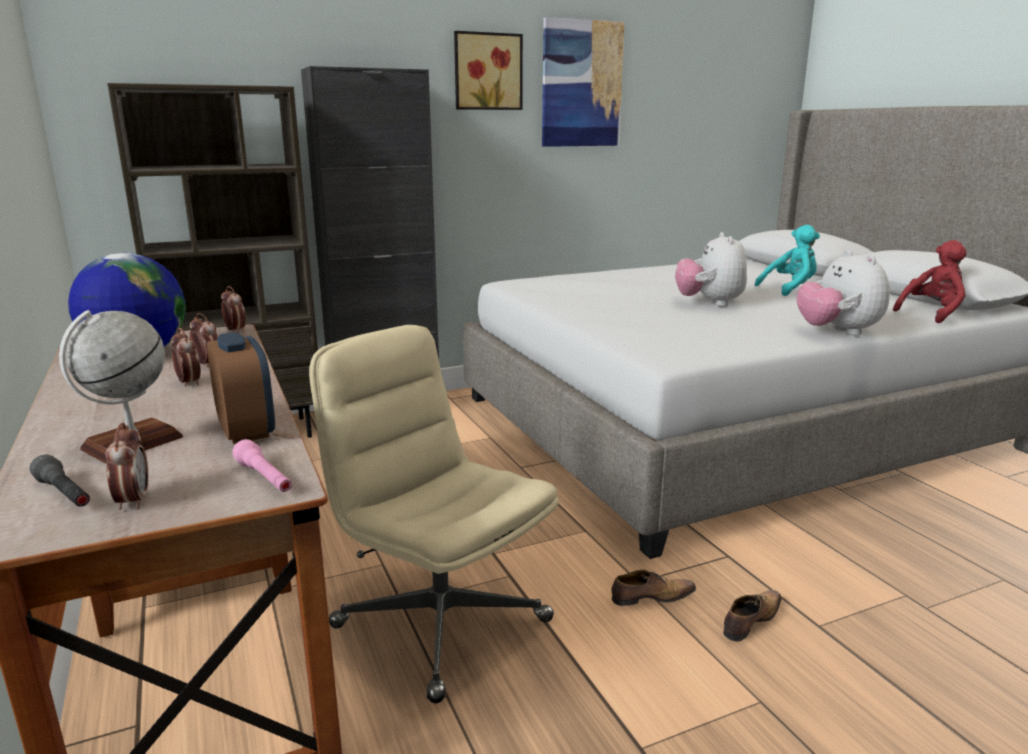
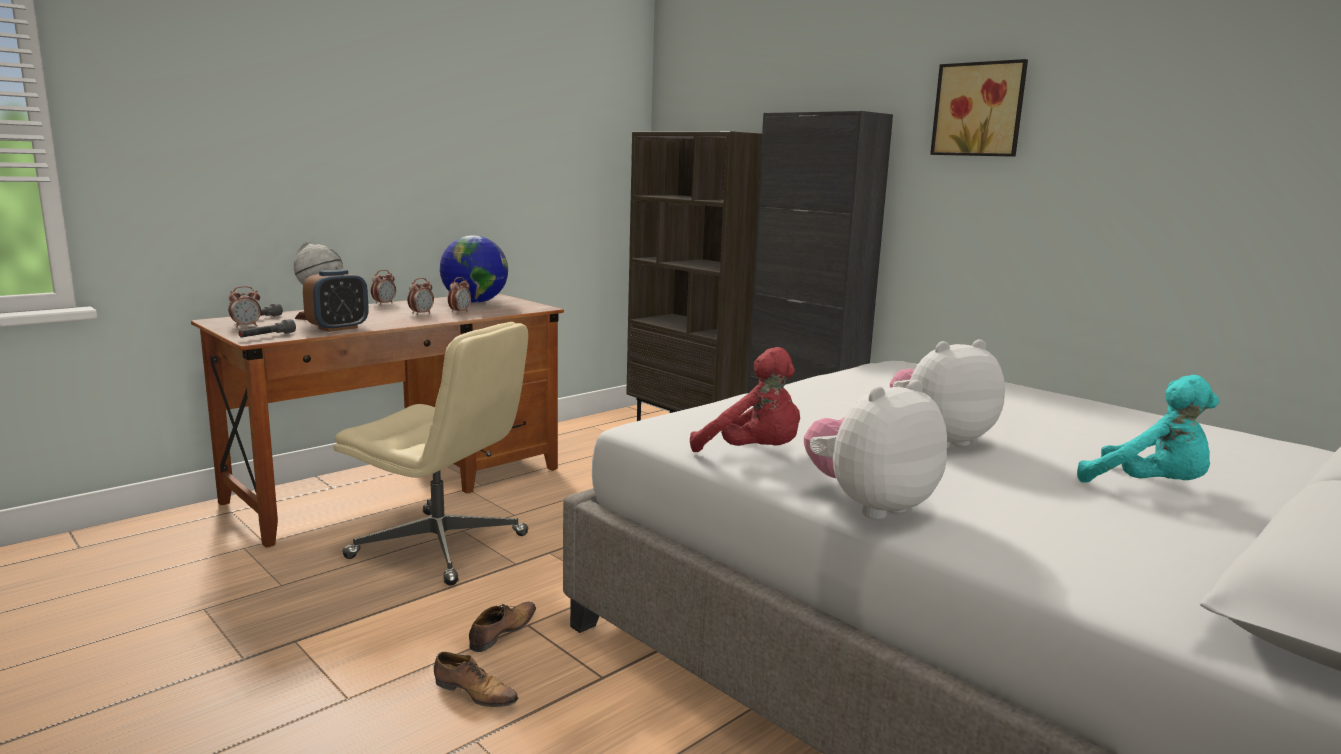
camera: 70 degrees right, 5 degrees down
(235, 331) = (540, 308): alarm clock -> alarm clock (384, 304)
(265, 479) = (267, 336): pink flashlight -> grey flashlight
(439, 622) = (441, 547): beige office chair -> beige office chair turned 90 degrees clockwise
(581, 84) = (1122, 121): picture -> none
(650, 597) = (501, 633): shoe -> shoe turned 120 degrees counterclockwise
(932, 313) = (1154, 595): red plush toy -> red plush toy (754, 454)

